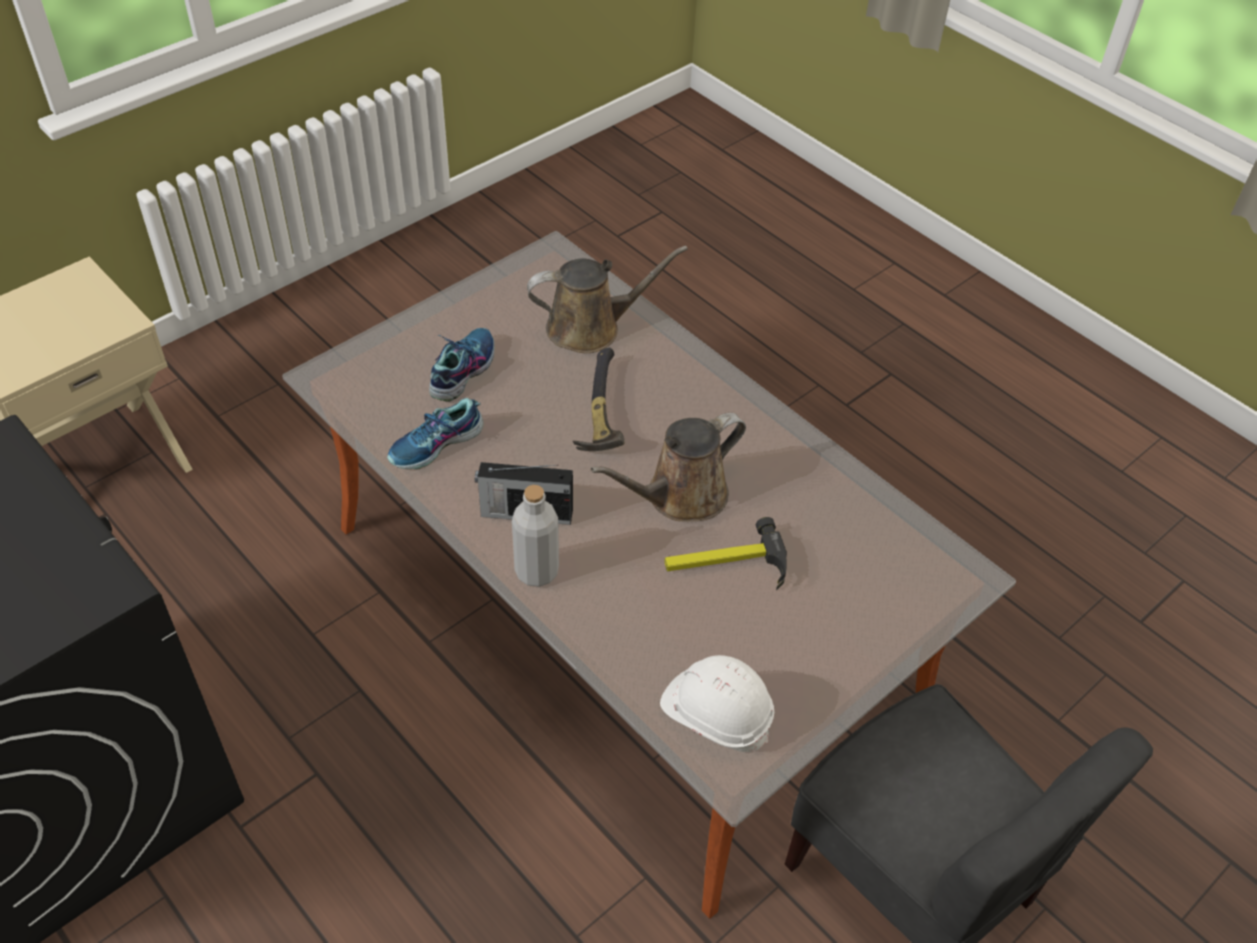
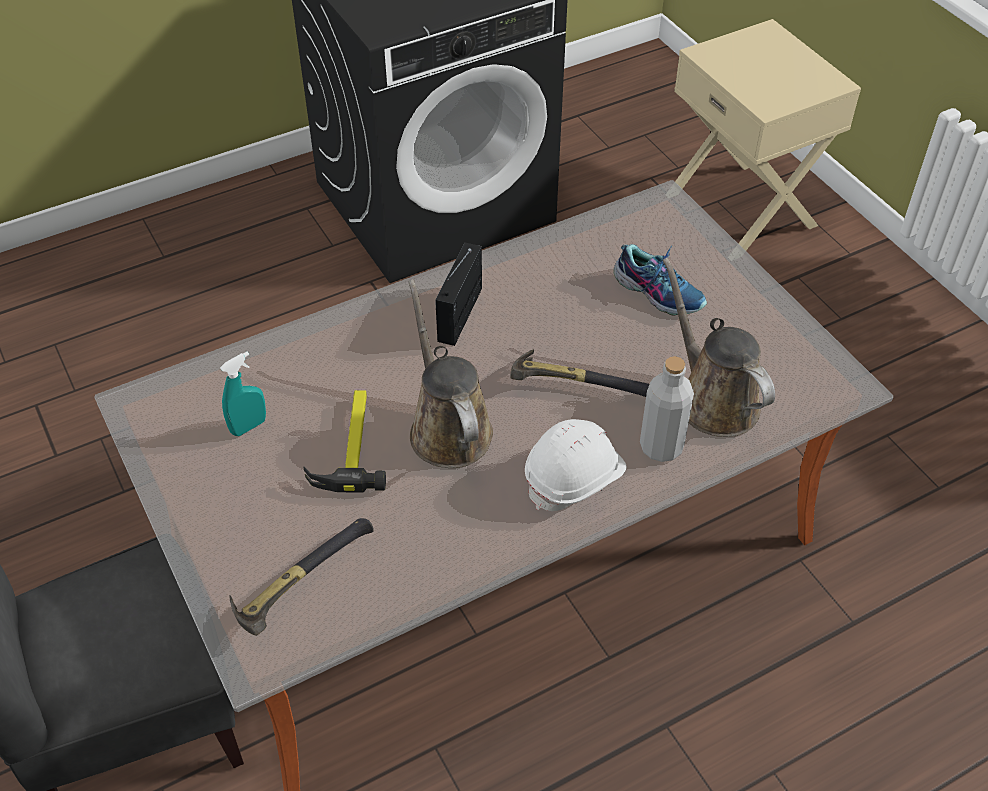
camera: 105 degrees right, 0 degrees up
(436, 445) = (560, 265): shoe -> none
(536, 571) = (391, 312): grey bottle -> grey bottle (661, 447)
(590, 328) = (713, 399): brown watering can -> brown watering can turned 150 degrees clockwise
(716, 713) = (196, 403): white hard hat -> white hard hat (575, 477)
(730, 655) = (248, 426): none -> turquoise spray bottle
(886, 567) = (298, 582): none -> hammer

